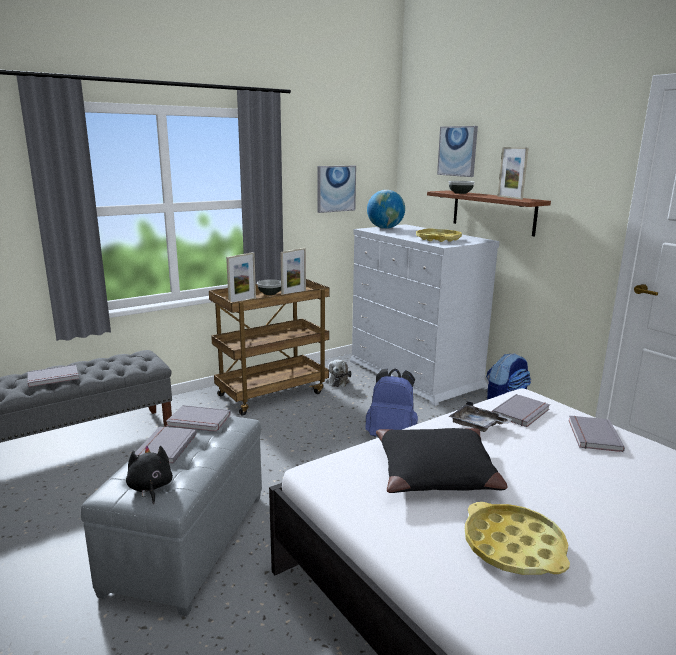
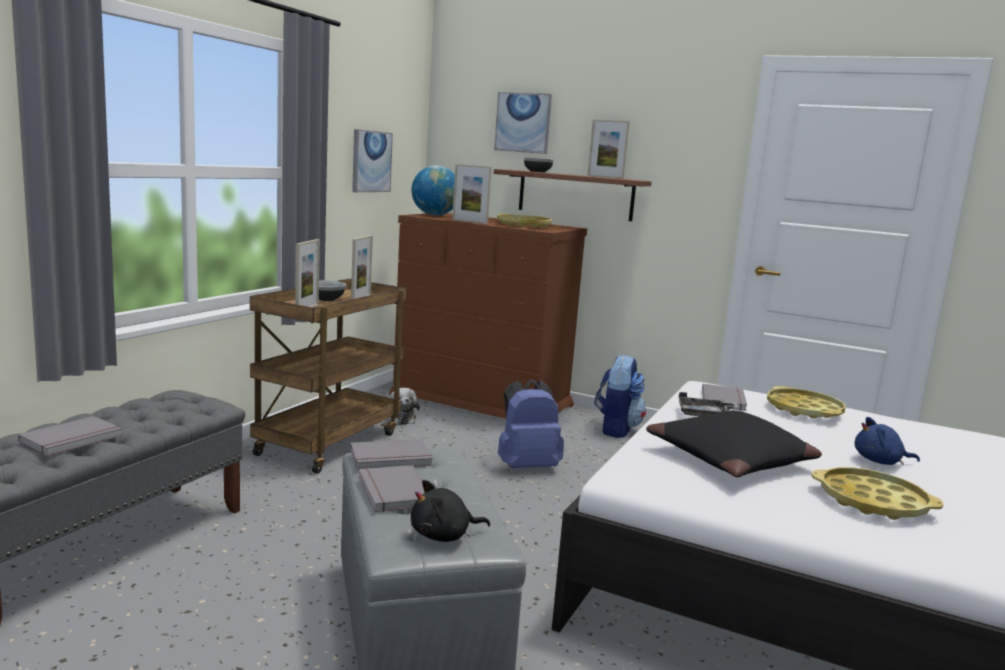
camera: 30 degrees left, 5 degrees down
(150, 488) = (444, 536): black plush toy -> black plush toy turned 60 degrees counterclockwise
(396, 235) = (469, 222): none -> picture frame
(415, 374) = (482, 400): white dresser -> brown dresser
(591, 507) = (880, 462): none -> blue plush toy
(592, 435) = (804, 410): grey book -> yellow tray

